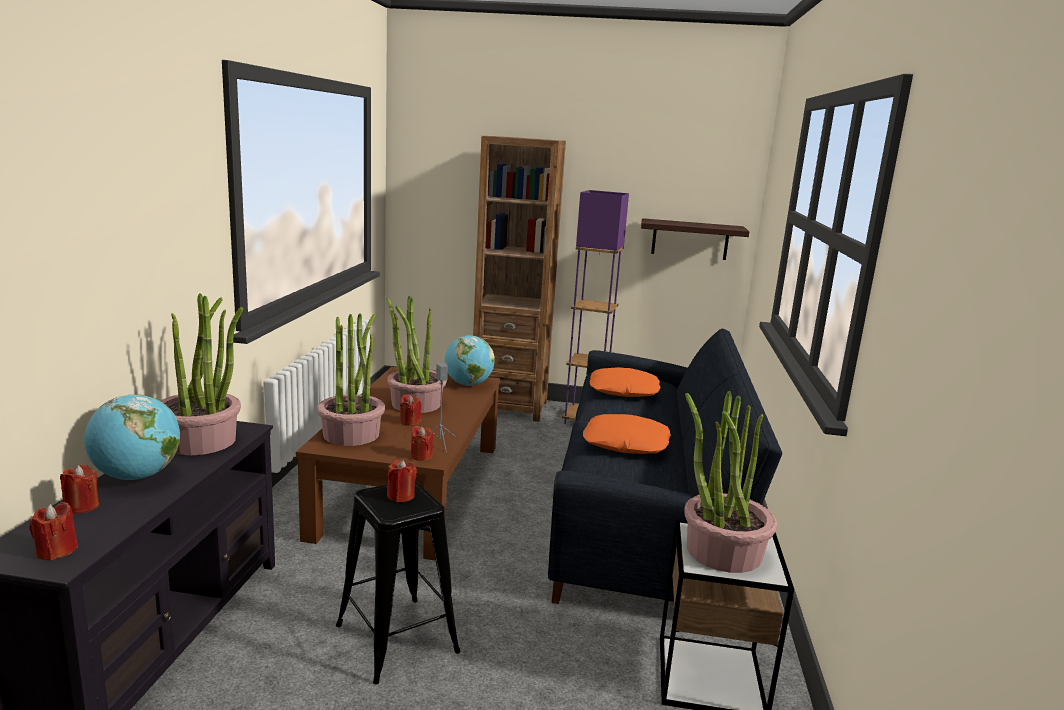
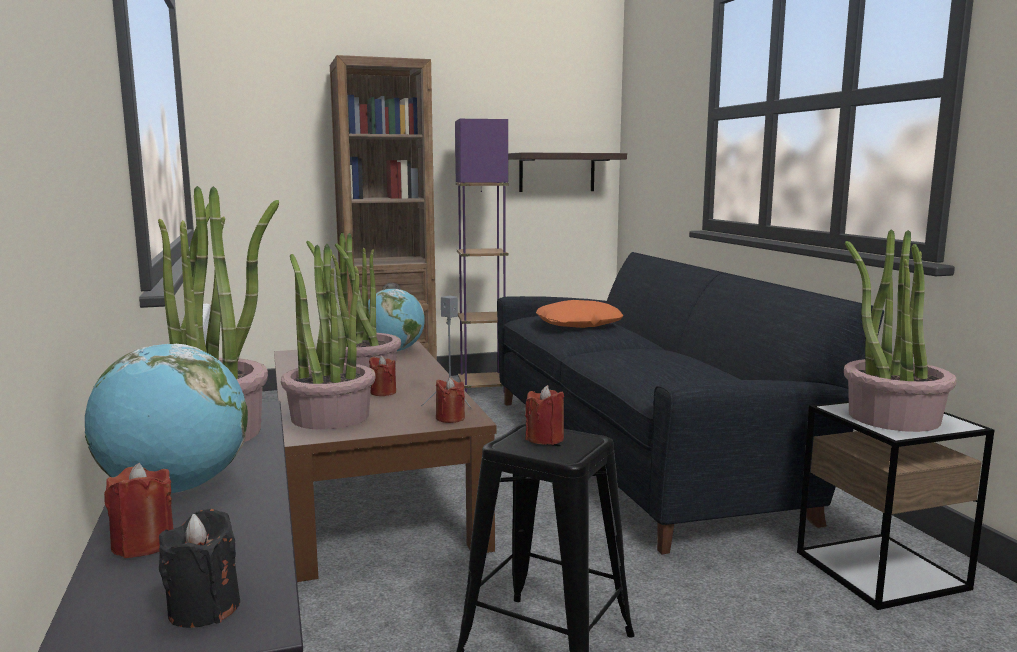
camera: 25 degrees left, 5 degrees down
(56, 551) = (204, 608): red candle -> black candle
(625, 444) = (660, 359): orange pillow -> none

